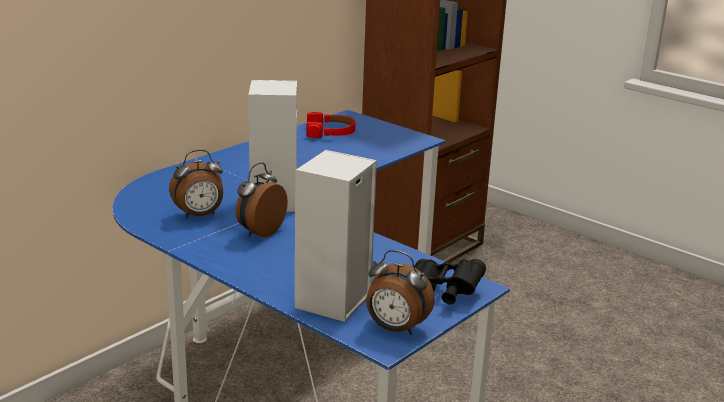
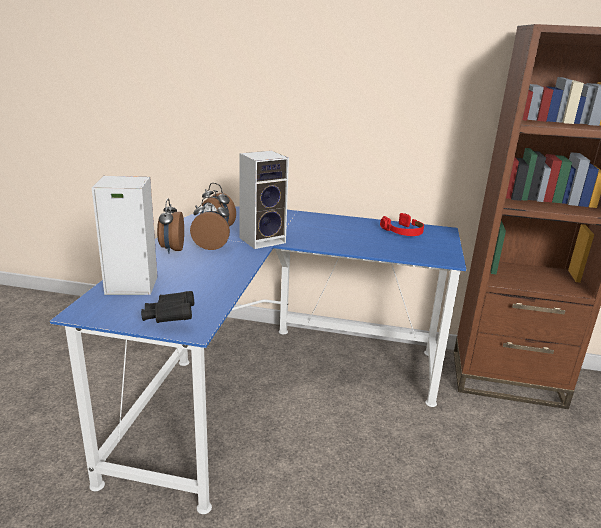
camera: 60 degrees right, 0 degrees up
(395, 329) = (103, 312): alarm clock -> alarm clock (171, 249)

